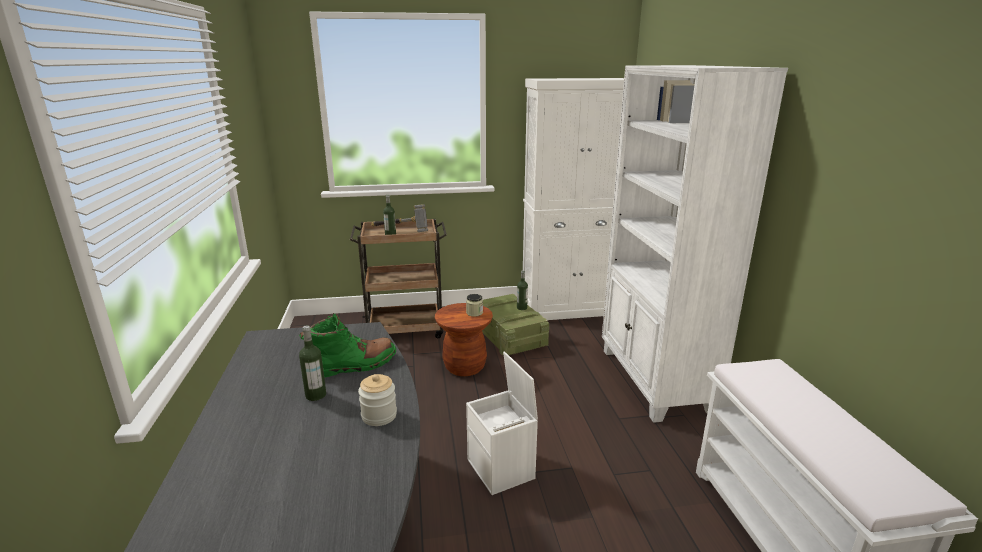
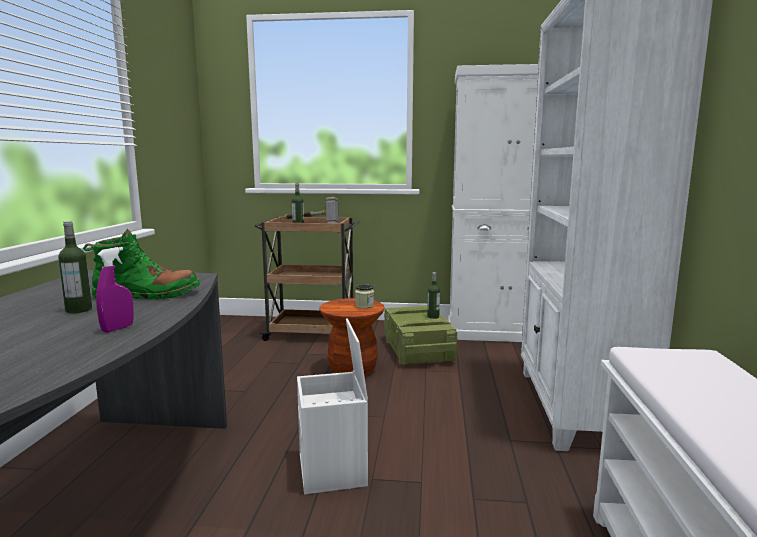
camera: 15 degrees right, 10 degrees down
(379, 416) = (118, 328): jar -> purple spray bottle

